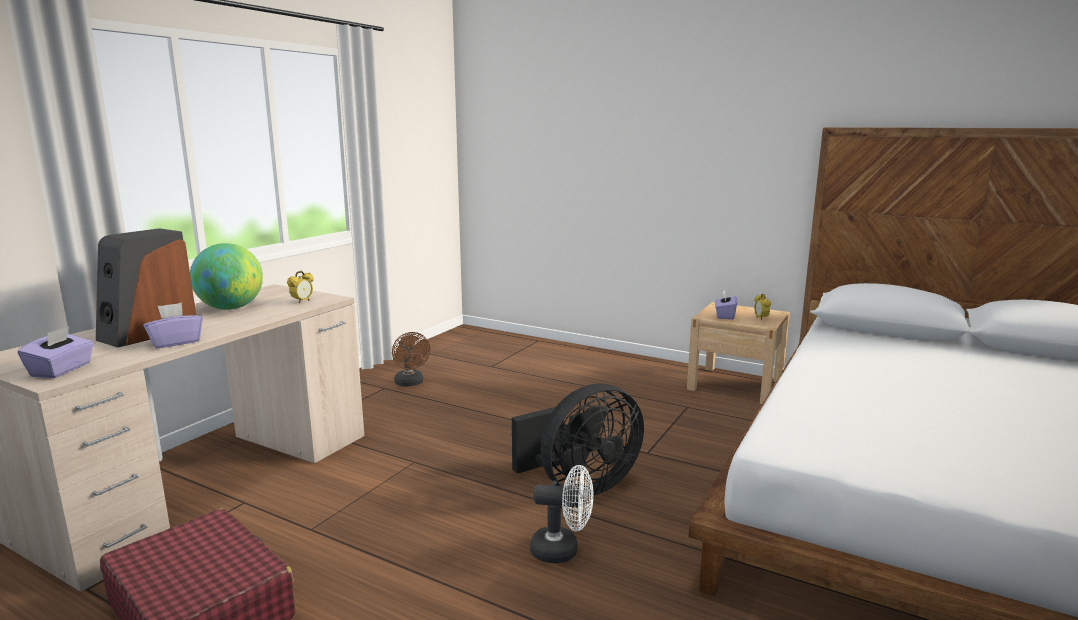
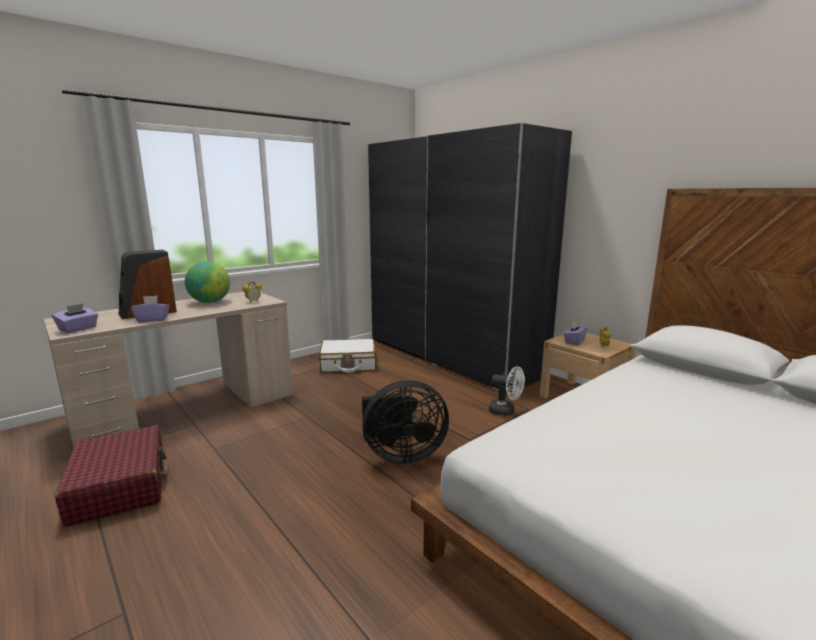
camera: 20 degrees right, 0 degrees up
(411, 383) = (348, 364): brown fan -> white suitcase
(543, 355) = (451, 356): none -> grey wardrobe
(562, 550) = (351, 499): white fan -> white fan (506, 411)

